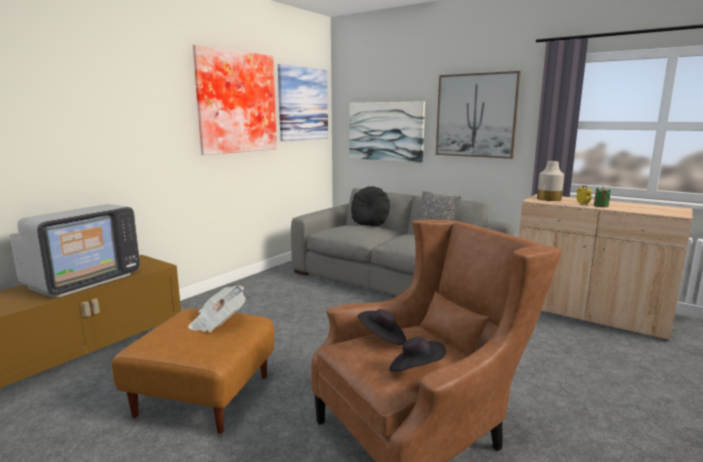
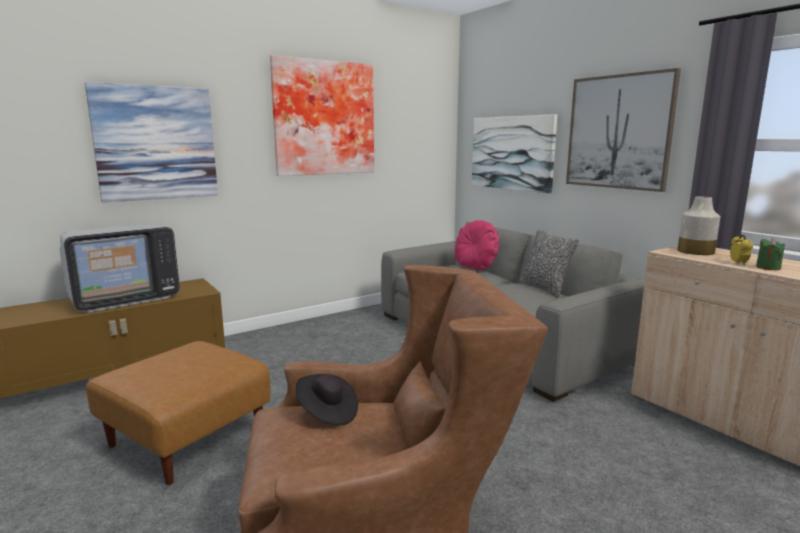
camera: 20 degrees right, 0 degrees up
(218, 322) = (207, 361): newspaper -> none
(303, 104) = (416, 120): picture -> picture (156, 143)
(370, 225) = (476, 267): black pillow -> pink pillow
(416, 370) = (320, 462): black hat -> none

